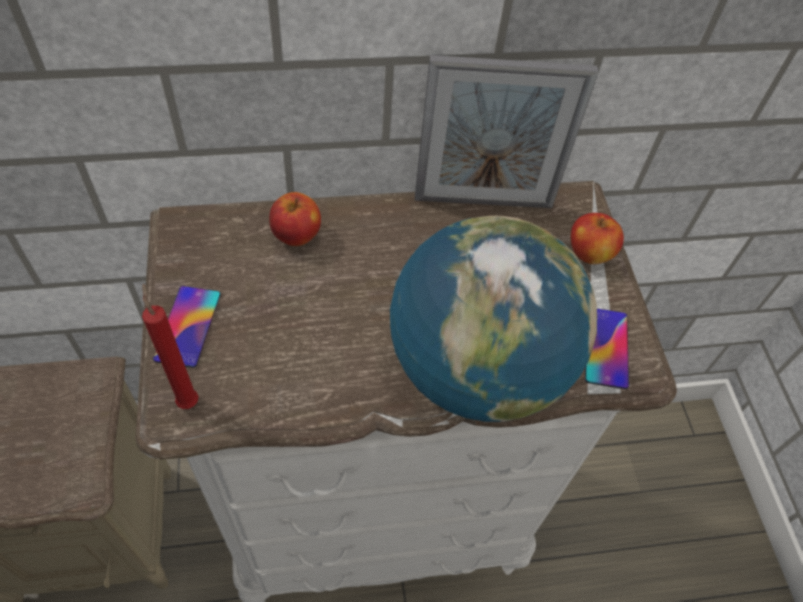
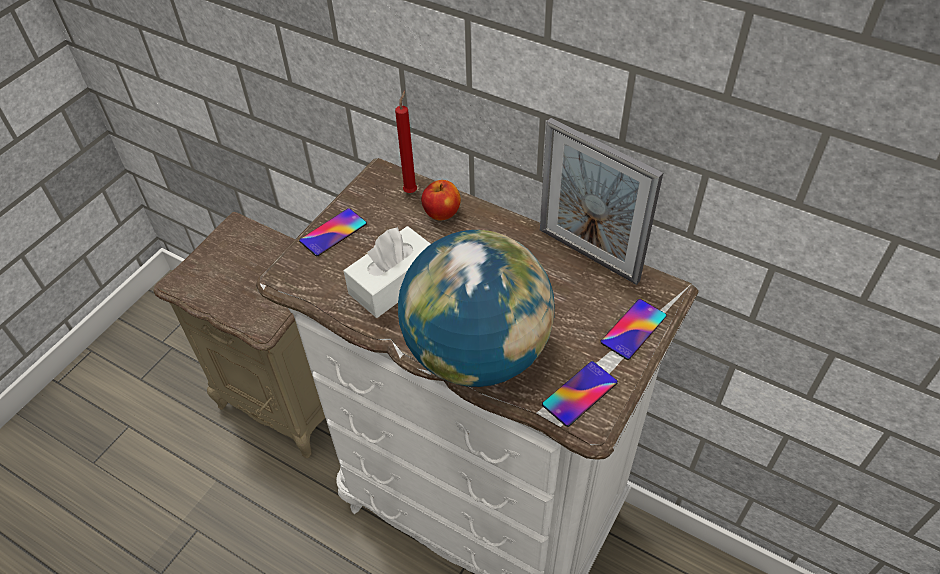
camera: 45 degrees right, 5 degrees down
(188, 399) = (298, 271): red candle -> red candle (411, 190)
(317, 345) = (394, 283): none -> white tissue box
(590, 253) = (633, 329): apple -> phone

